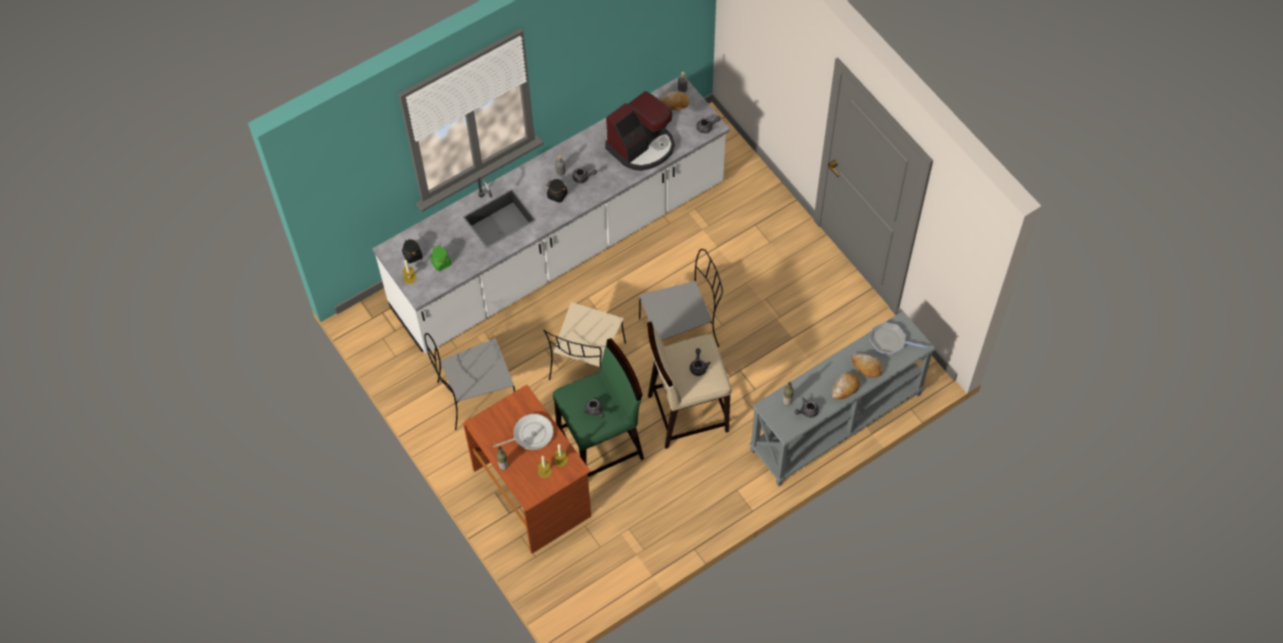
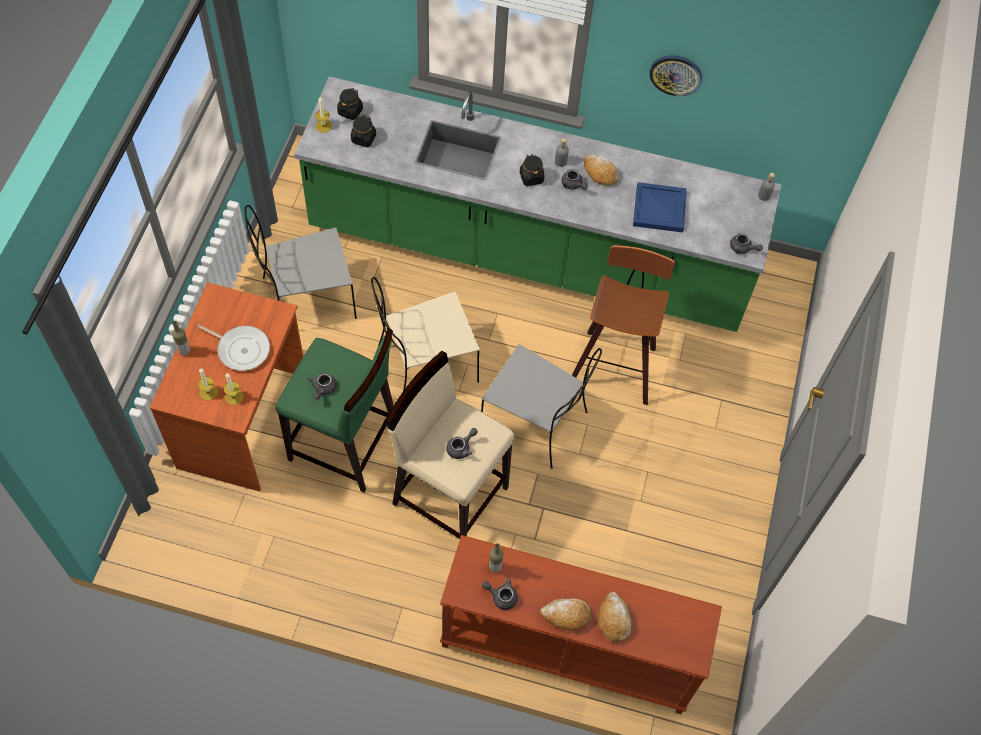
camera: 45 degrees right, 0 degrees up
(441, 263) = (363, 139): green jar -> black jar
(475, 396) = (306, 299): grey chair -> grey chair turned 45 degrees counterclockwise
(560, 247) = (528, 252): white counter -> green counter
(588, 64) = (676, 74): none -> wall clock
(642, 146) = (660, 208): coffee machine -> blue tray
(673, 103) = (738, 200): bread -> bread (599, 173)
(681, 261) = (614, 364): none -> stool
(836, 423) = (567, 650): grey console table -> brown console table
(890, 341) = (669, 620): frying pan -> none

